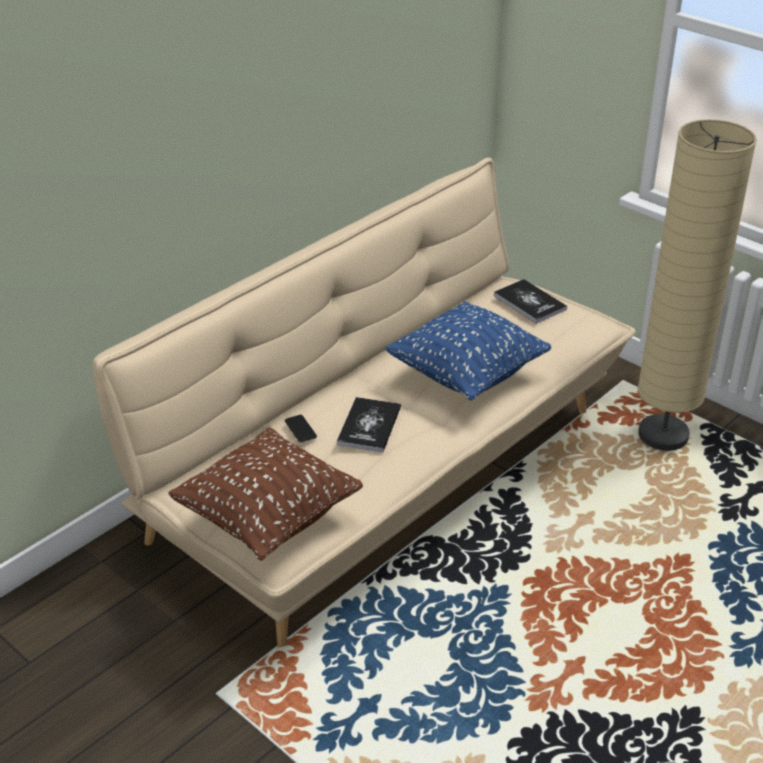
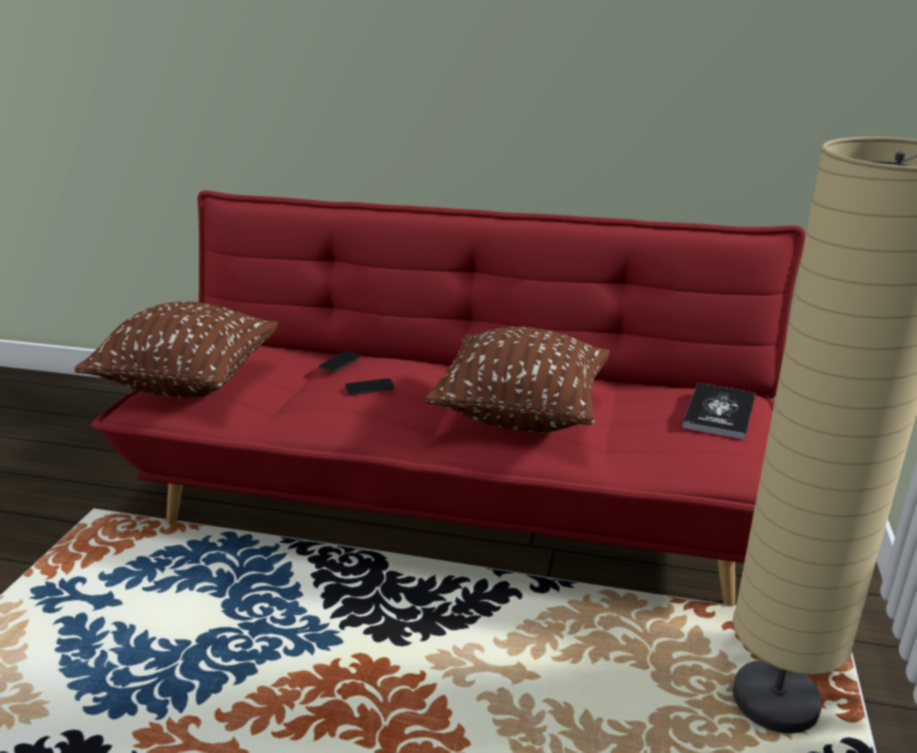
camera: 60 degrees right, 10 degrees down
(369, 426) = (369, 387): book -> phone
(381, 473) = (458, 495): beige sofa -> red sofa
(466, 375) = (521, 414): blue pillow -> brown pillow

